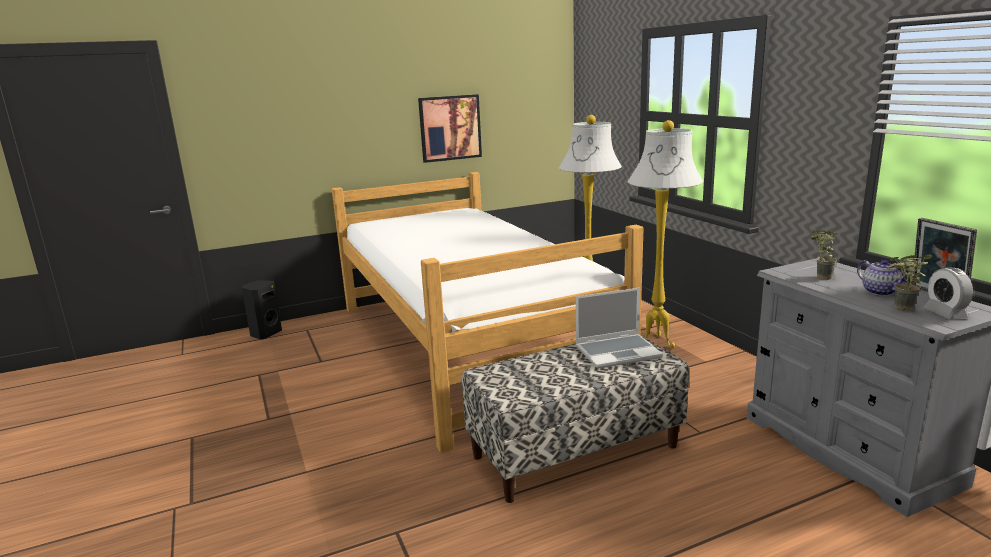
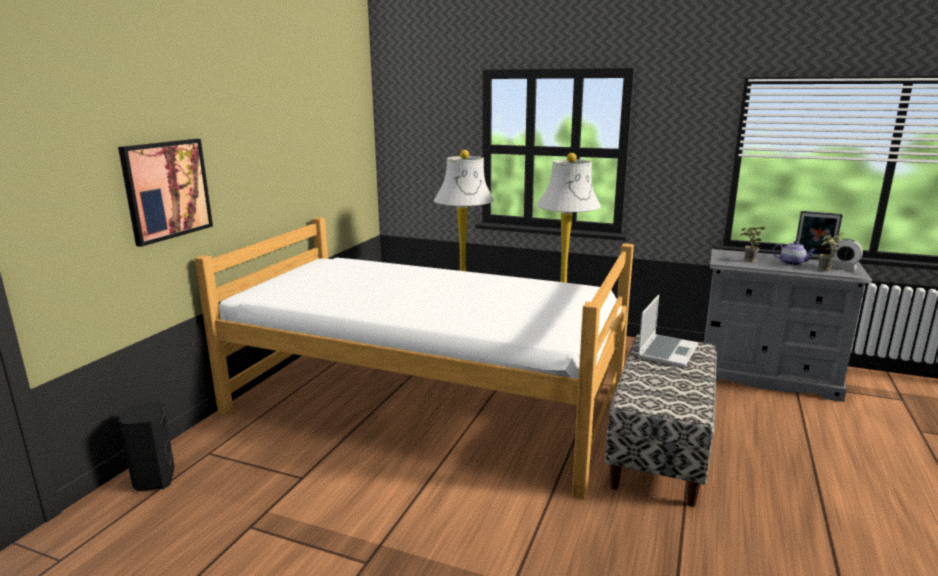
camera: 45 degrees left, 0 degrees up
(450, 128) = (293, 170): picture -> picture (167, 190)

